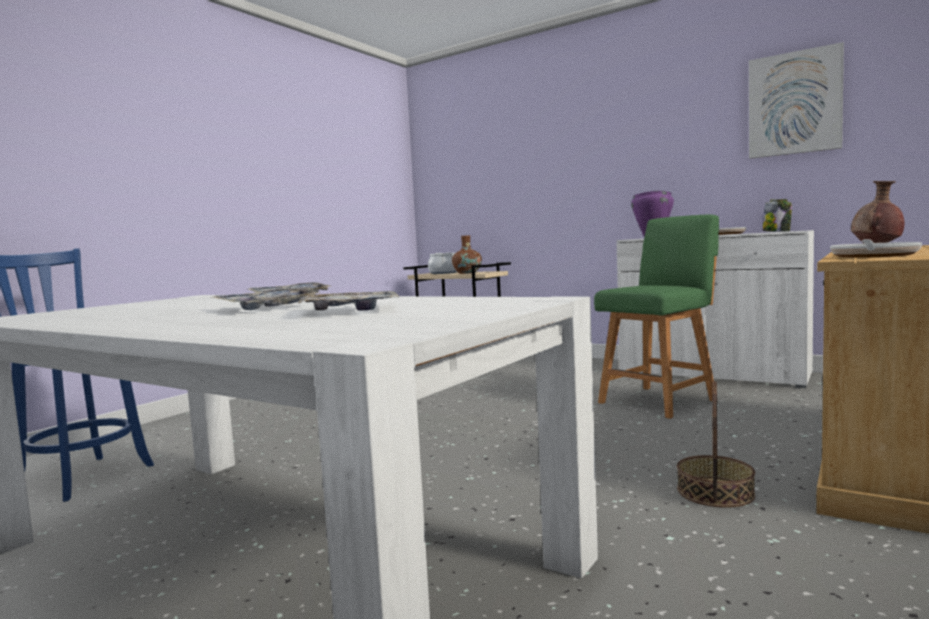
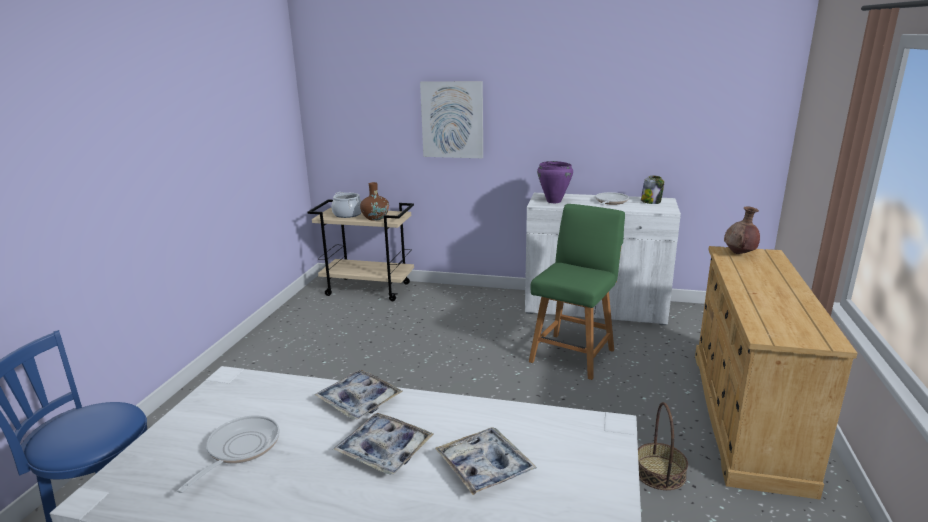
camera: 20 degrees left, 15 degrees up
(794, 103) = (669, 93): picture -> picture (452, 119)
(872, 256) = (771, 321): frying pan -> frying pan (239, 449)

